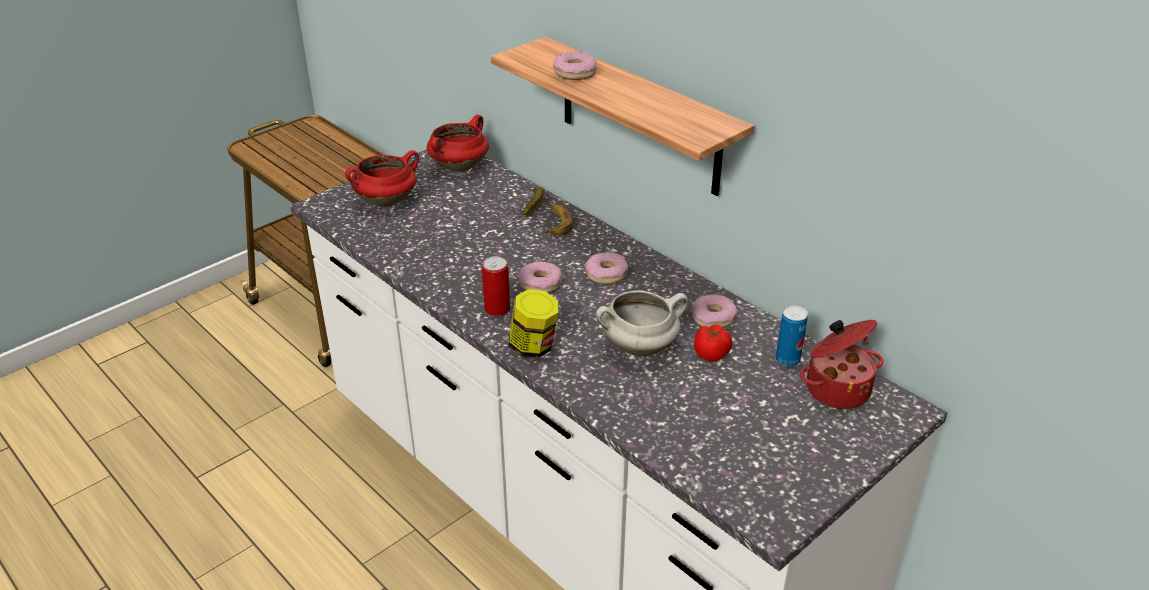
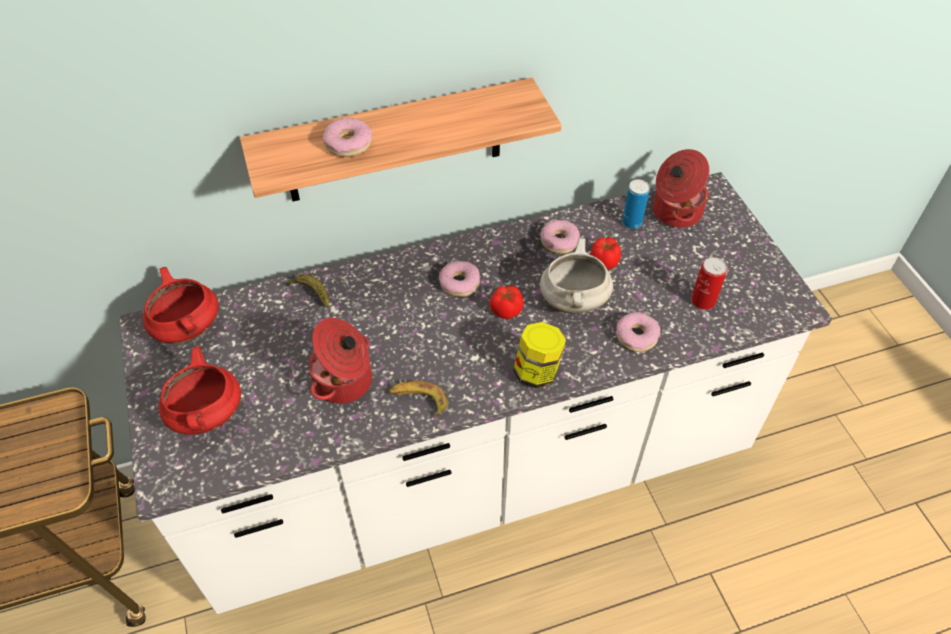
camera: 65 degrees left, 15 degrees up
(454, 249) = (345, 382): none -> cooking pot
(497, 309) = (466, 380): can -> can (703, 301)
(540, 283) = (445, 334): donut -> donut (636, 336)
(557, 223) = (356, 287): banana -> banana (419, 400)
(594, 309) = (505, 310): none -> tomato

